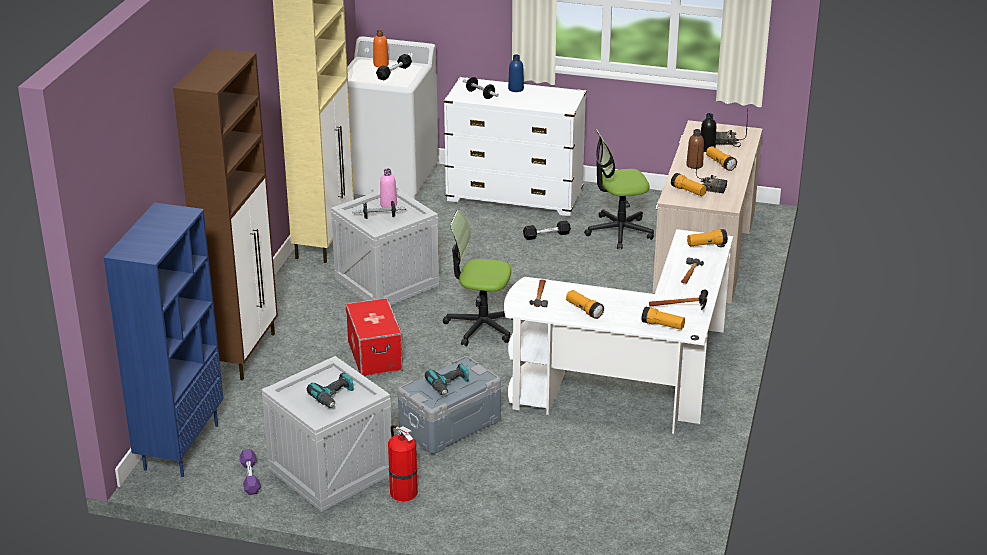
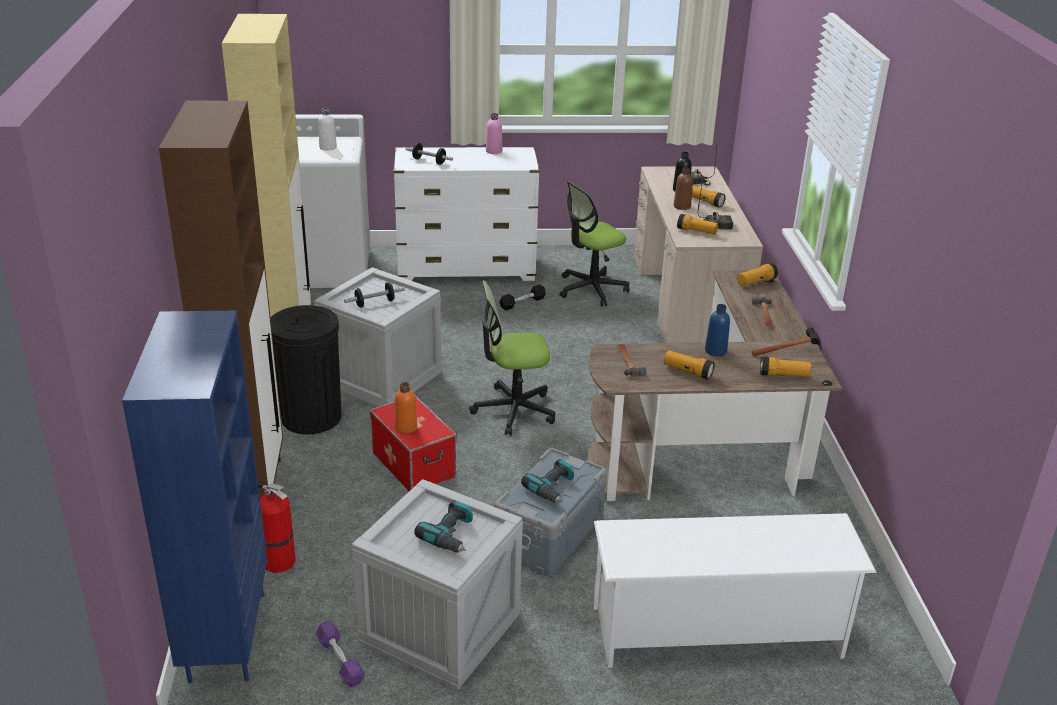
camera: 20 degrees left, 0 degrees up
(314, 305) = (311, 417): none -> black trash can
(381, 64) = (308, 141): orange bottle -> orange bottle (406, 427)
(388, 204) = (377, 288): pink bottle -> pink bottle (494, 151)
(394, 72) = (328, 147): black dumbbell -> white bottle
(402, 491) = (544, 636): fire extinguisher -> fire extinguisher (277, 560)
(516, 89) = (462, 152): blue bottle -> blue bottle (715, 351)
(535, 515) = (717, 632): none -> white shoe rack
(634, 384) = (715, 446): white desk -> brown desk

